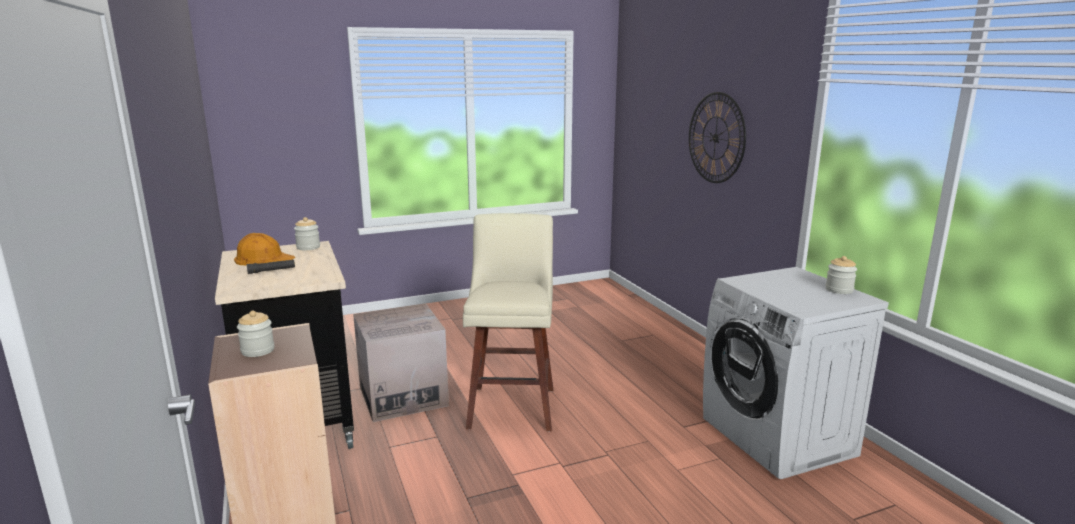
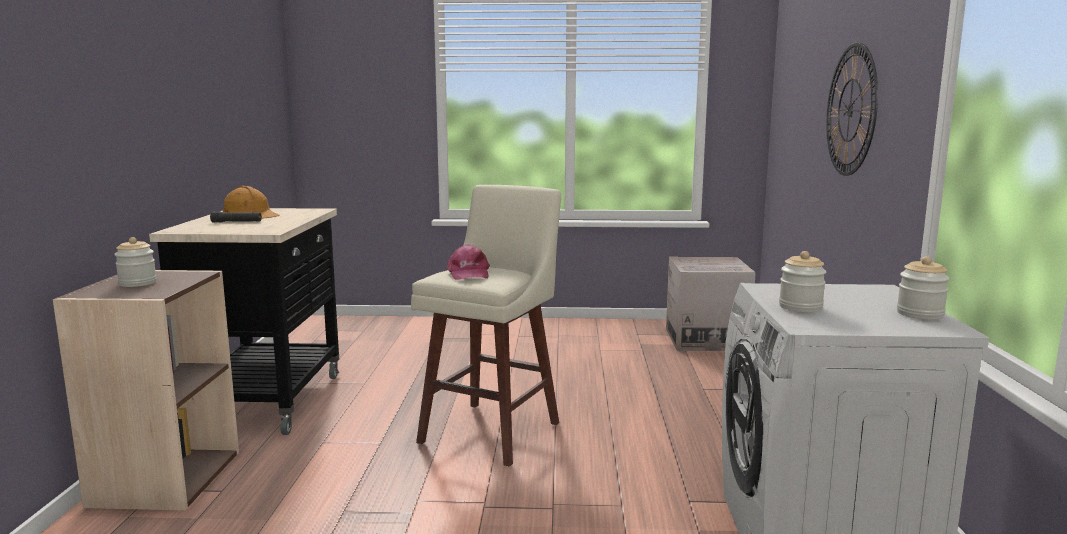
camera: 25 degrees right, 5 degrees down
(308, 247) = (306, 211): jar -> jar (800, 307)
(403, 396) = (388, 398): cardboard box -> cardboard box (706, 339)
(500, 291) = (468, 273): none -> pink cap

